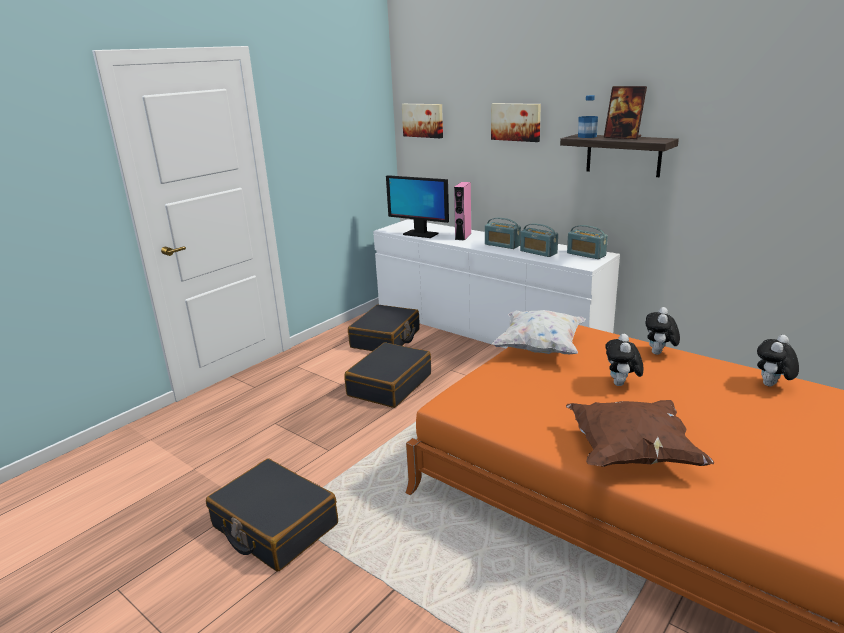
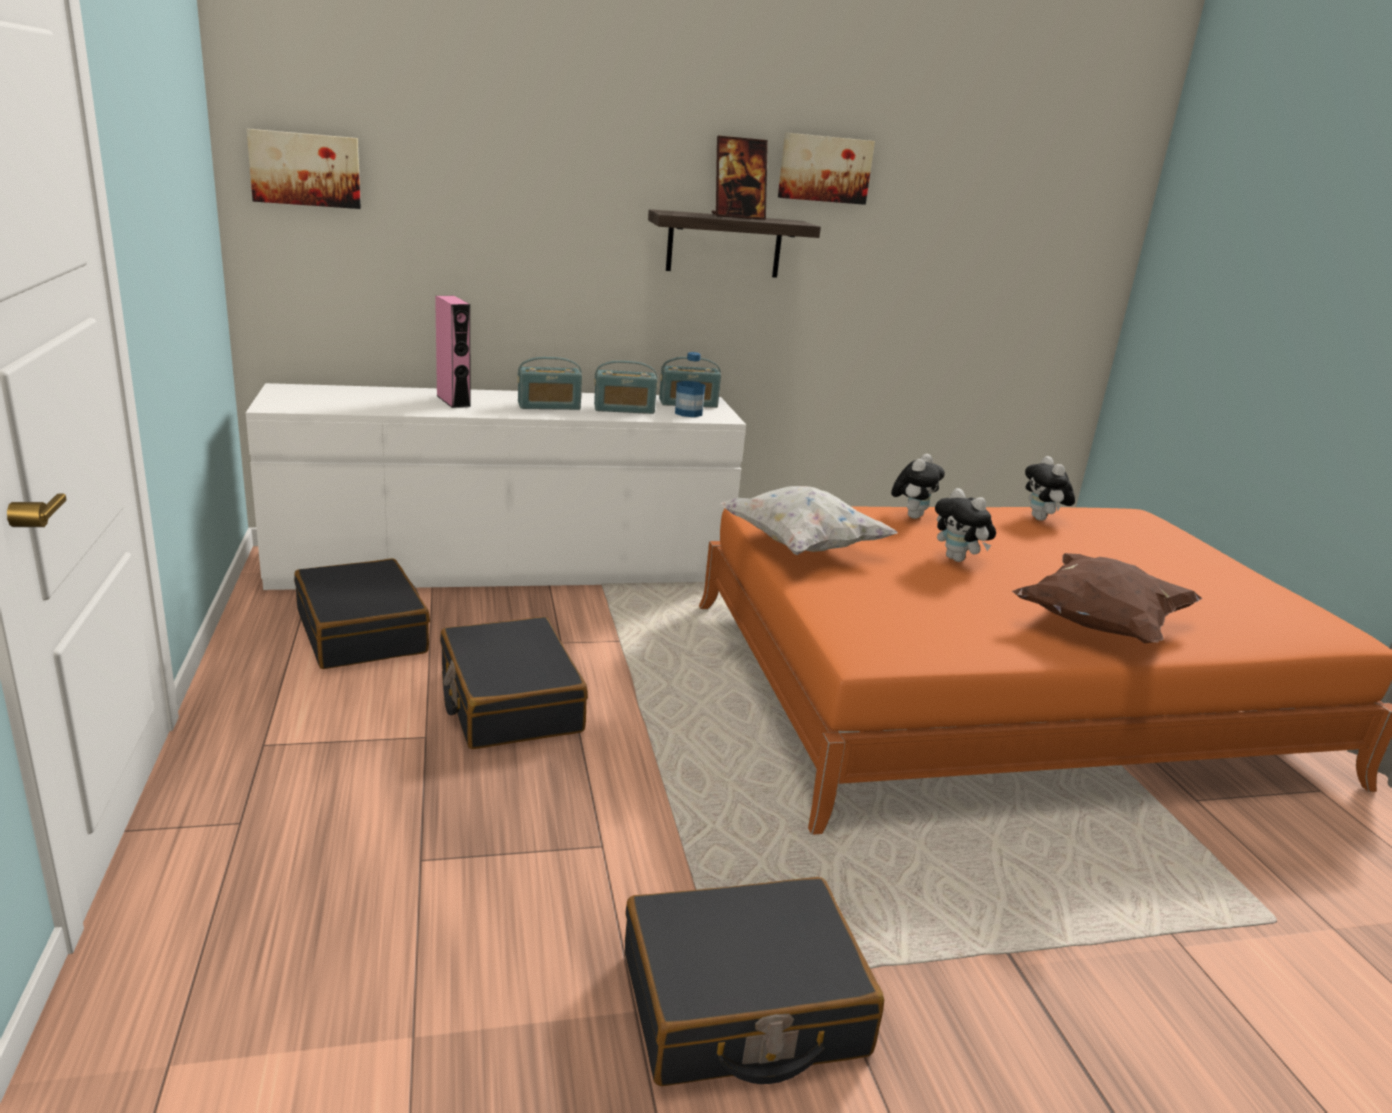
camera: 55 degrees left, 0 degrees up
(420, 234) = (365, 406): monitor -> none
(516, 122) = (534, 183): picture -> picture (824, 169)
(587, 136) = (686, 213): bottle -> bottle (688, 413)
(659, 353) = (912, 515): plush toy -> plush toy turned 120 degrees counterclockwise

